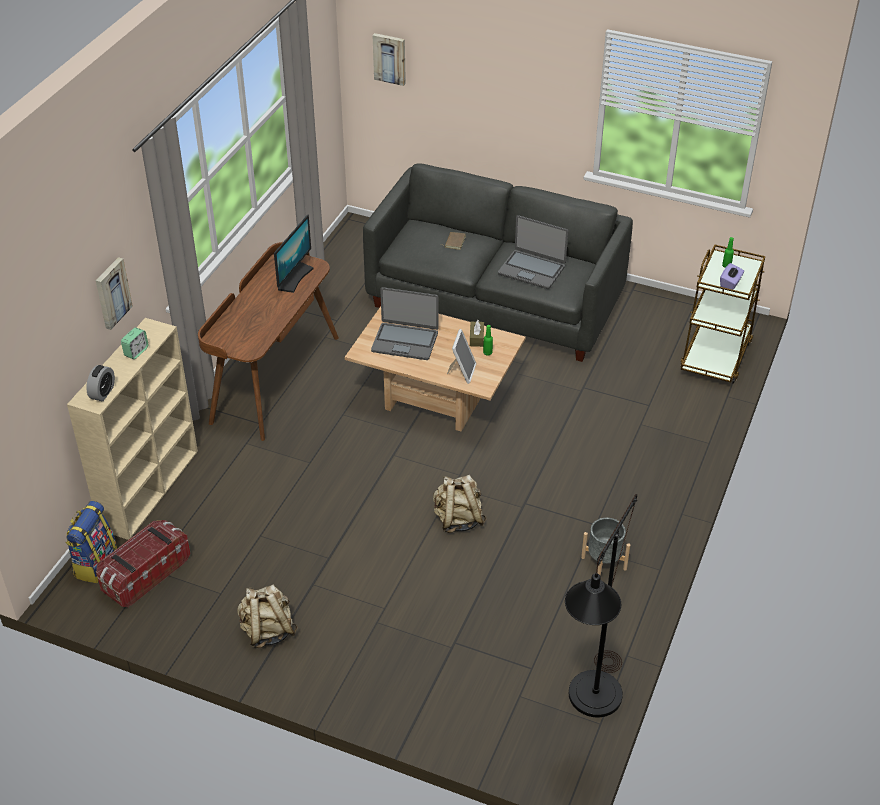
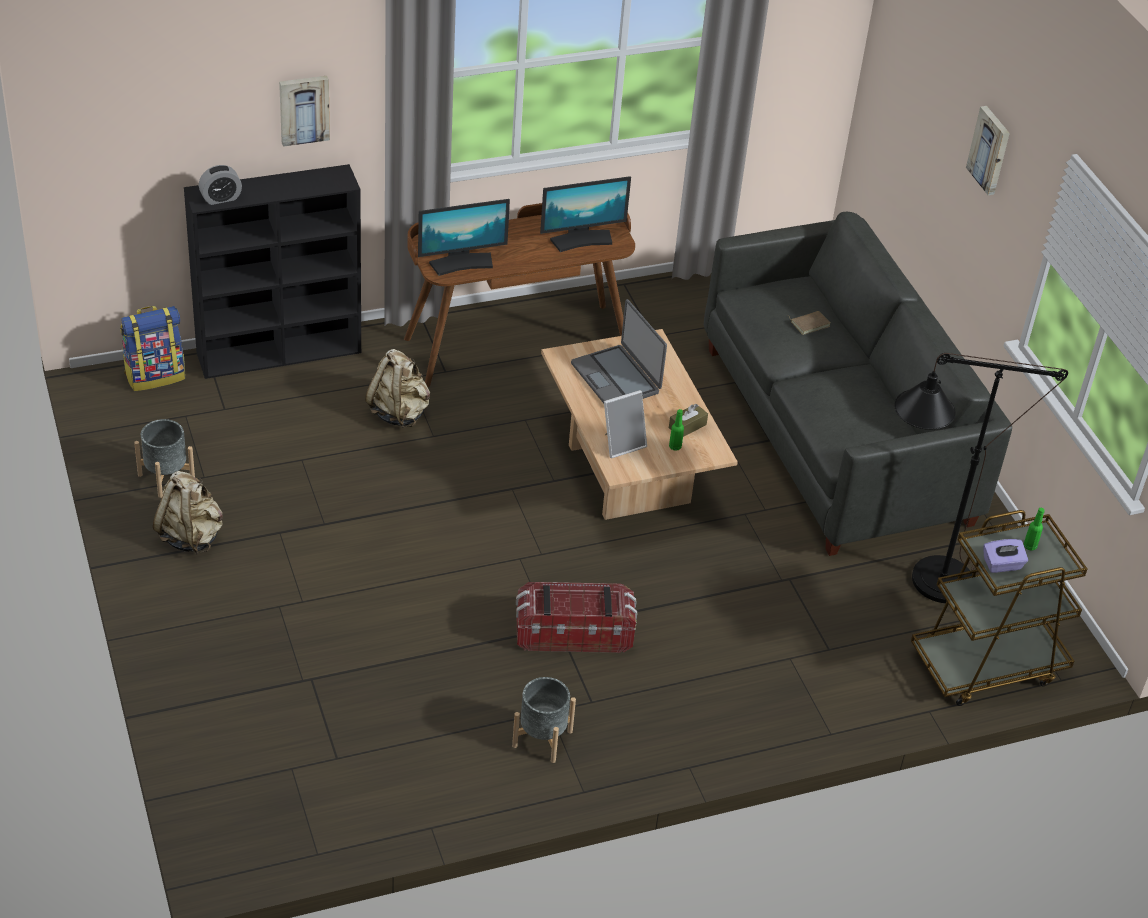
camera: 45 degrees right, 0 degrees up
(136, 352) = (296, 186): alarm clock -> none
(145, 575) = (175, 415): storage box -> storage box (573, 633)
(150, 488) = (280, 352): beige bookcase -> black bookcase
(199, 613) = (166, 478): none -> grey planter
(252, 337) = (462, 263): none -> monitor
(390, 58) = (900, 69): picture -> picture (990, 150)
(458, 519) = (477, 588): beige backpack -> beige backpack (399, 412)
(532, 270) = (844, 406): laptop -> none
(590, 707) = (331, 833): black floor lamp -> black floor lamp (925, 584)

